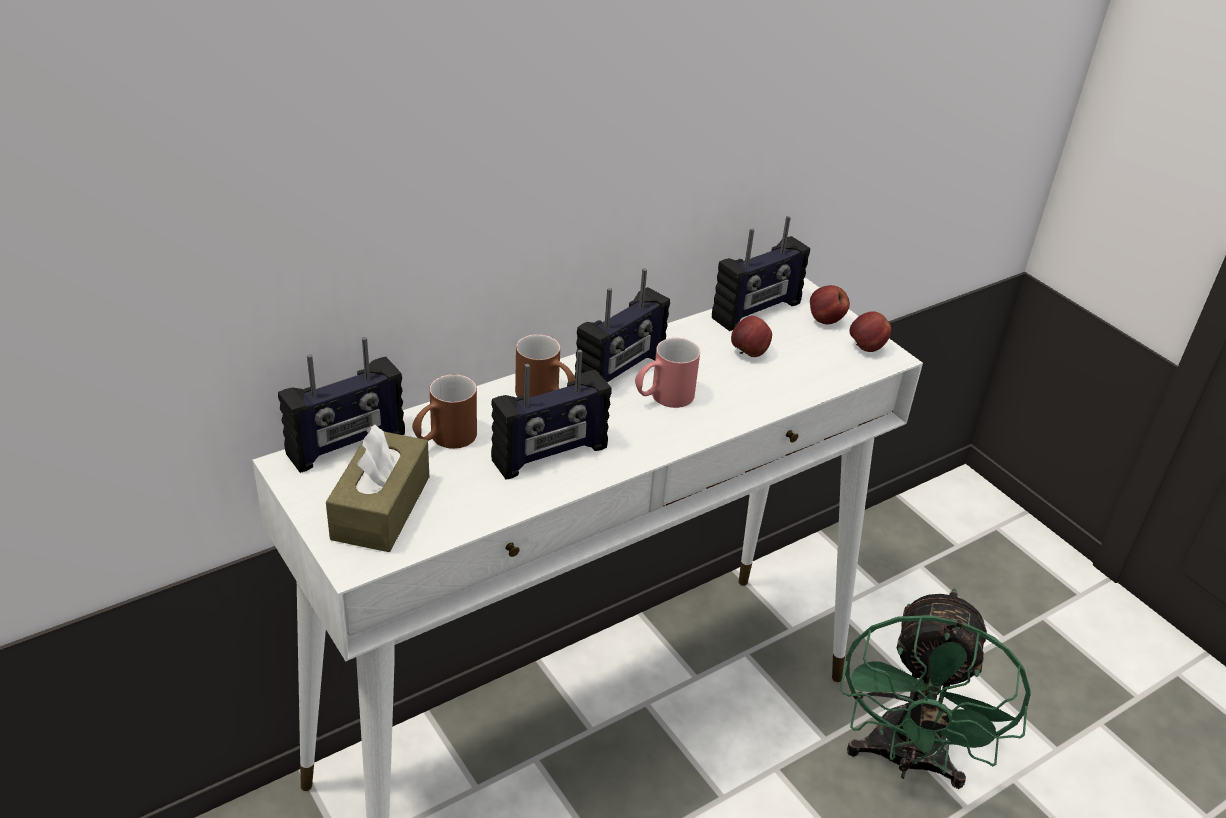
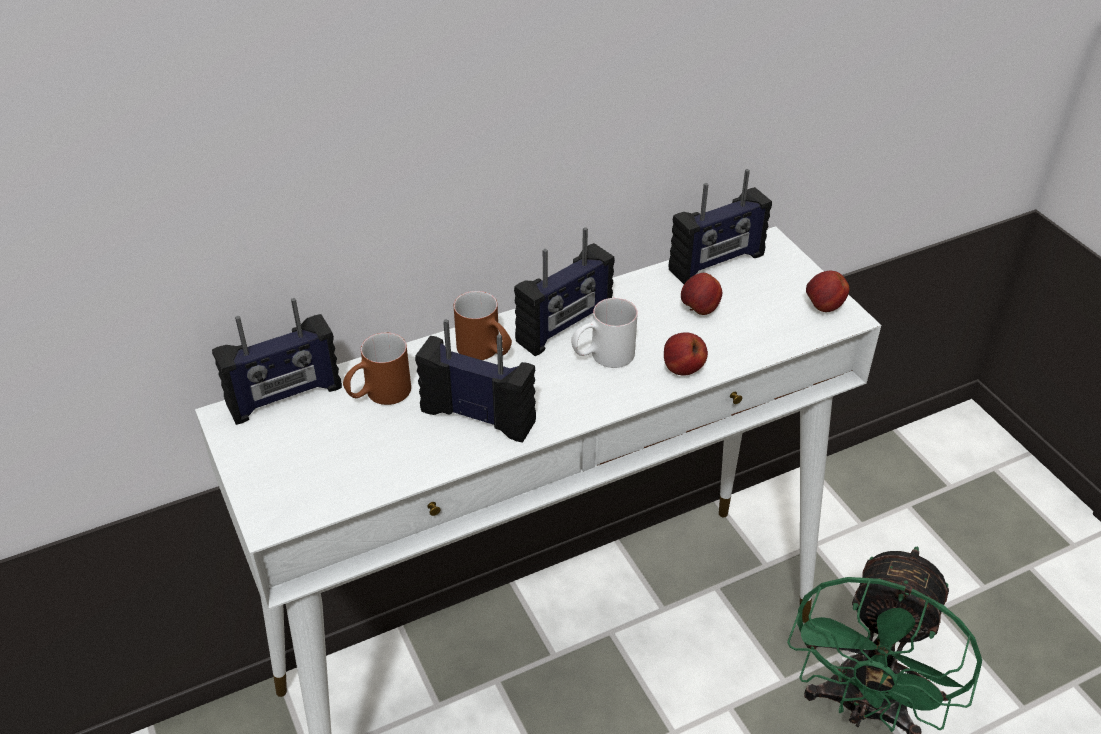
camera: 10 degrees right, 5 degrees up
(381, 507) = (305, 465): brown tissue box -> none
(550, 455) = (478, 415): radio -> radio turned 135 degrees counterclockwise
(663, 398) = (602, 357): red mug -> white mug
(824, 320) = (786, 275): apple -> apple (682, 369)

